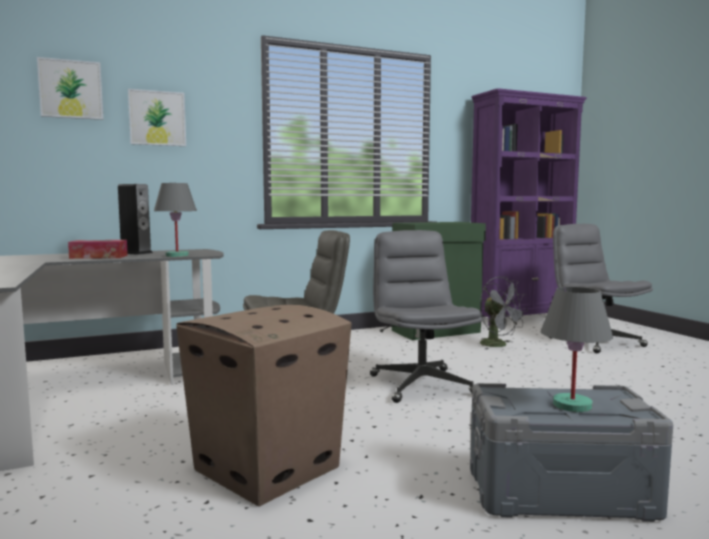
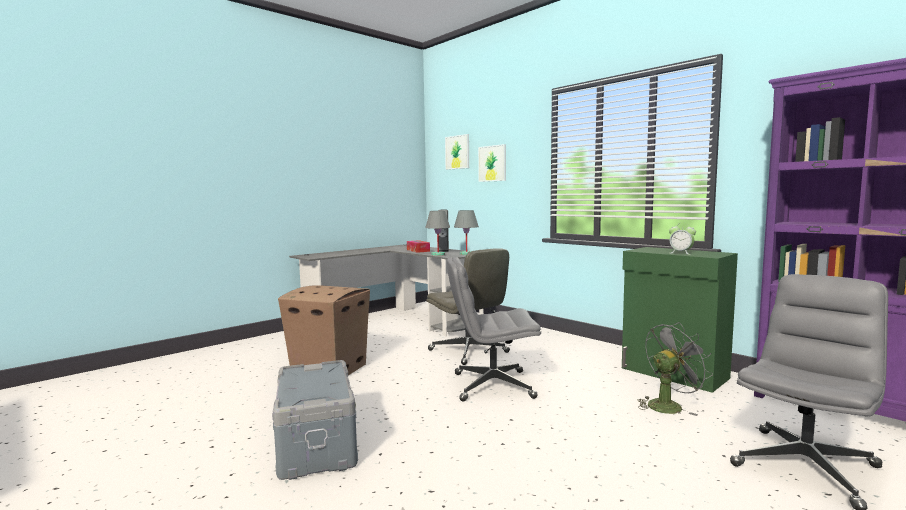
camera: 70 degrees right, 0 degrees up
(421, 385) = (492, 386): grey office chair -> grey office chair turned 150 degrees counterclockwise
(449, 223) = (681, 253): none -> alarm clock
(499, 345) = (668, 405): grey fan -> grey fan turned 150 degrees counterclockwise
(573, 405) = (309, 385): grey table lamp -> grey table lamp (466, 254)

